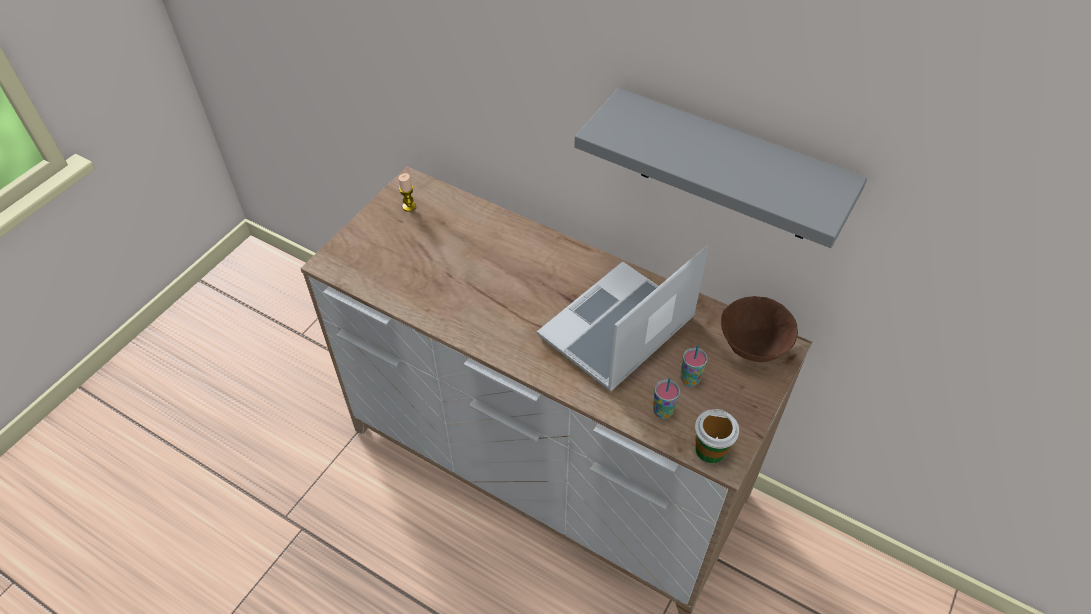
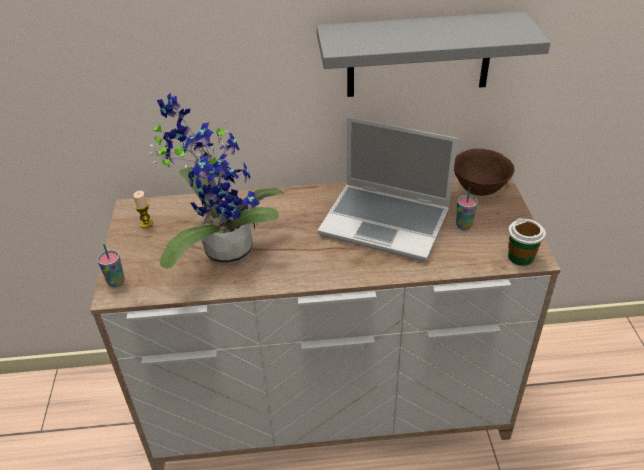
camera: 35 degrees left, 10 degrees down
(447, 270) = (223, 249): none -> potted plant
(617, 330) = (386, 222): laptop -> laptop turned 75 degrees counterclockwise
(662, 412) = (468, 253): cup -> cup (116, 282)

